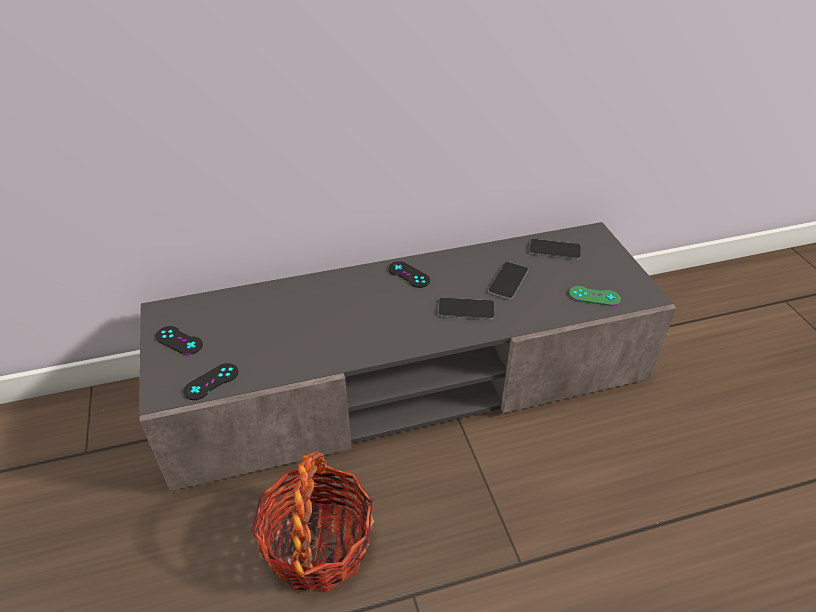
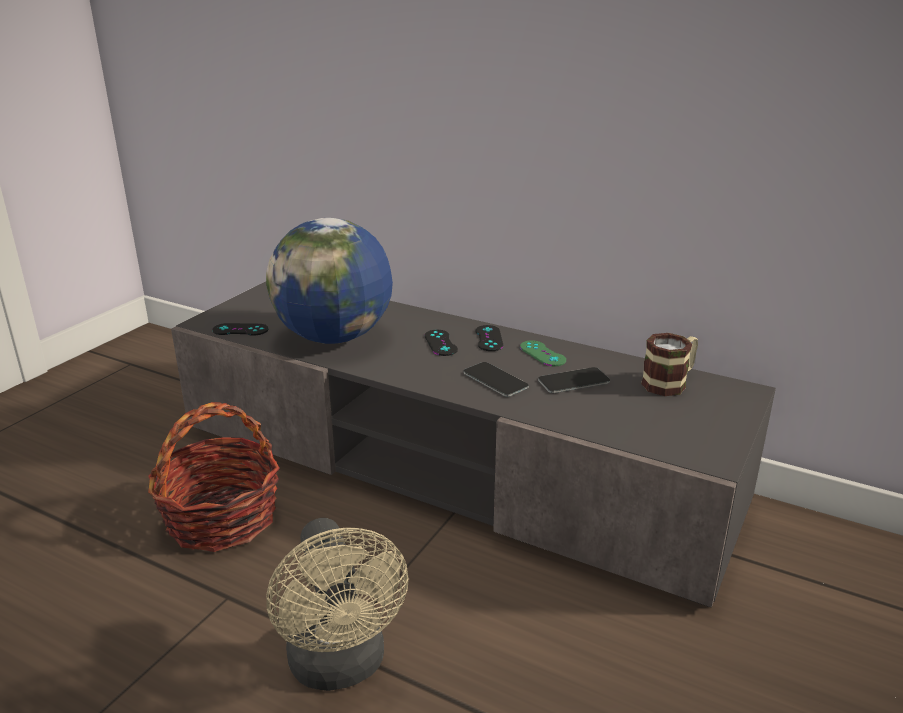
camera: 45 degrees right, 15 degrees down
(179, 340) = (262, 302): black game controller -> black game controller (440, 343)
(302, 340) = (334, 337): none -> globe
(541, 573) = (341, 666): none -> beige fan
(554, 250) = (670, 383): phone -> mug
(594, 296) = (646, 431): green game controller -> green game controller (542, 354)

